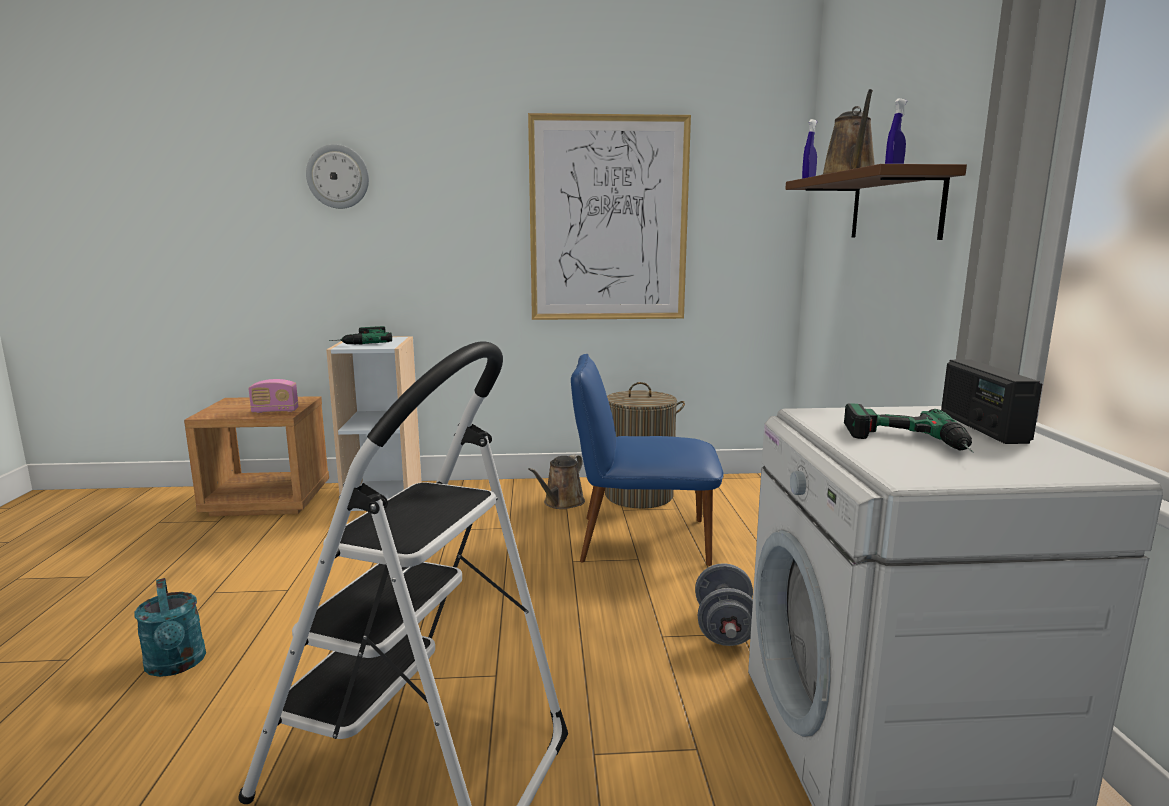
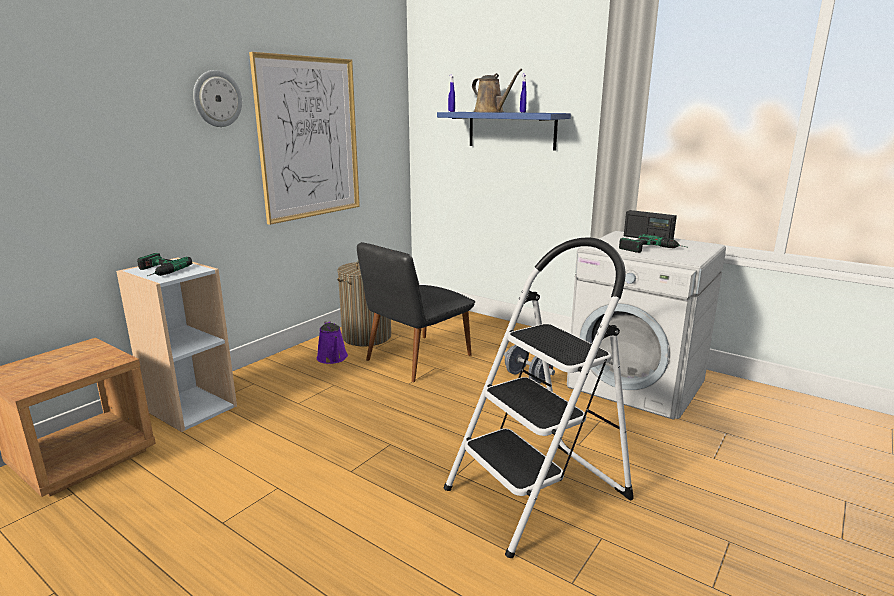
camera: 50 degrees left, 5 degrees up
(176, 665) = (317, 560): turquoise watering can -> none
(275, 411) = (98, 361): radio -> none
(338, 176) = (85, 107): wall clock -> wall clock (217, 99)
(561, 503) = (333, 358): brown watering can -> purple watering can
(644, 540) = (419, 357): blue chair -> black chair
(895, 206) = (511, 130): brown shelf -> blue shelf

